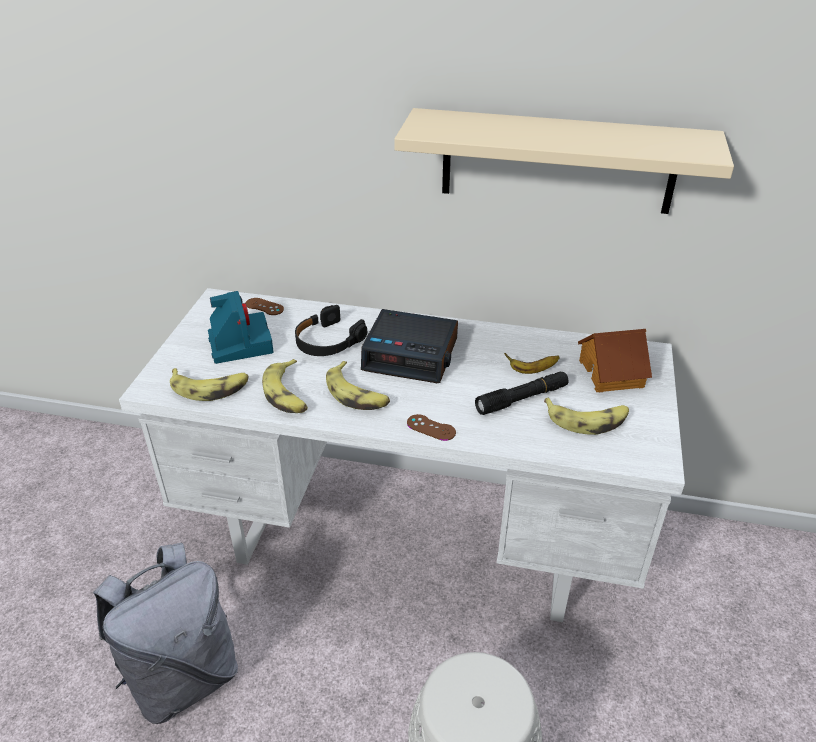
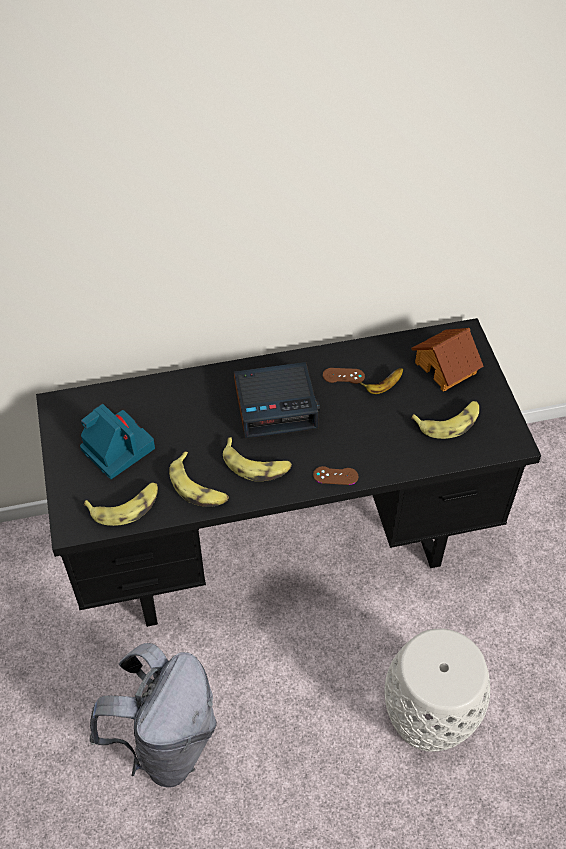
camera: 25 degrees left, 15 degrees up
(264, 307) = (109, 398): brown game controller -> brown game controller (343, 376)
(328, 341) = (195, 417): black headphones -> none
(410, 538) = (284, 542): white desk -> black desk
(522, 399) = (390, 420): black flashlight -> none
(557, 161) = (371, 211): beige shelf -> none

